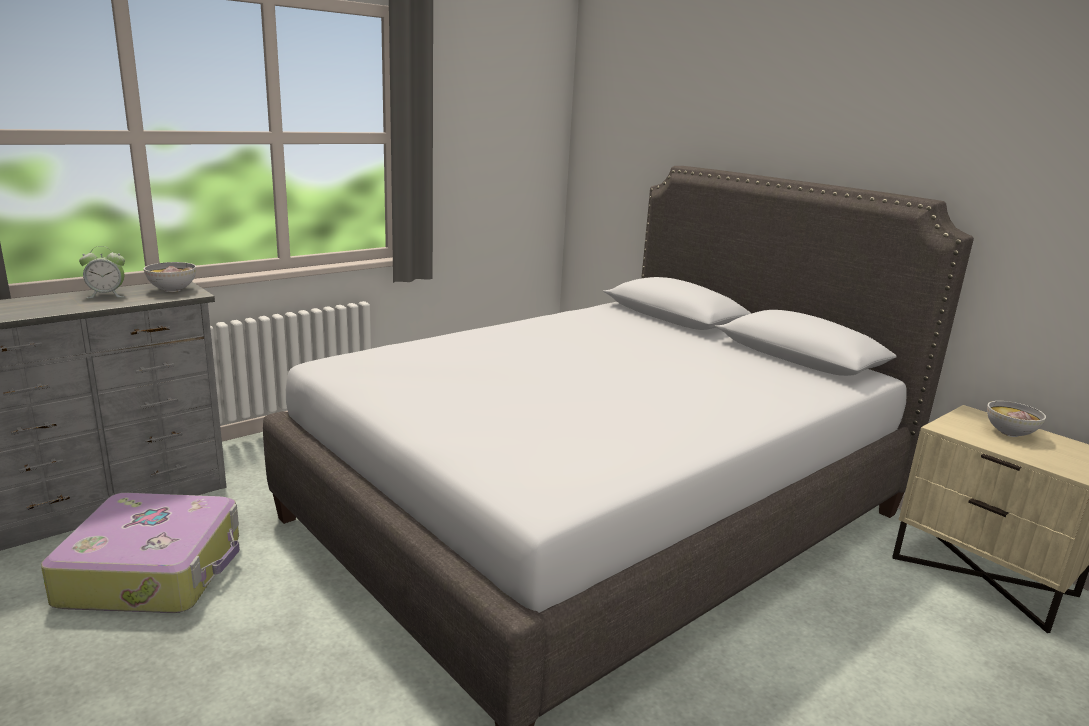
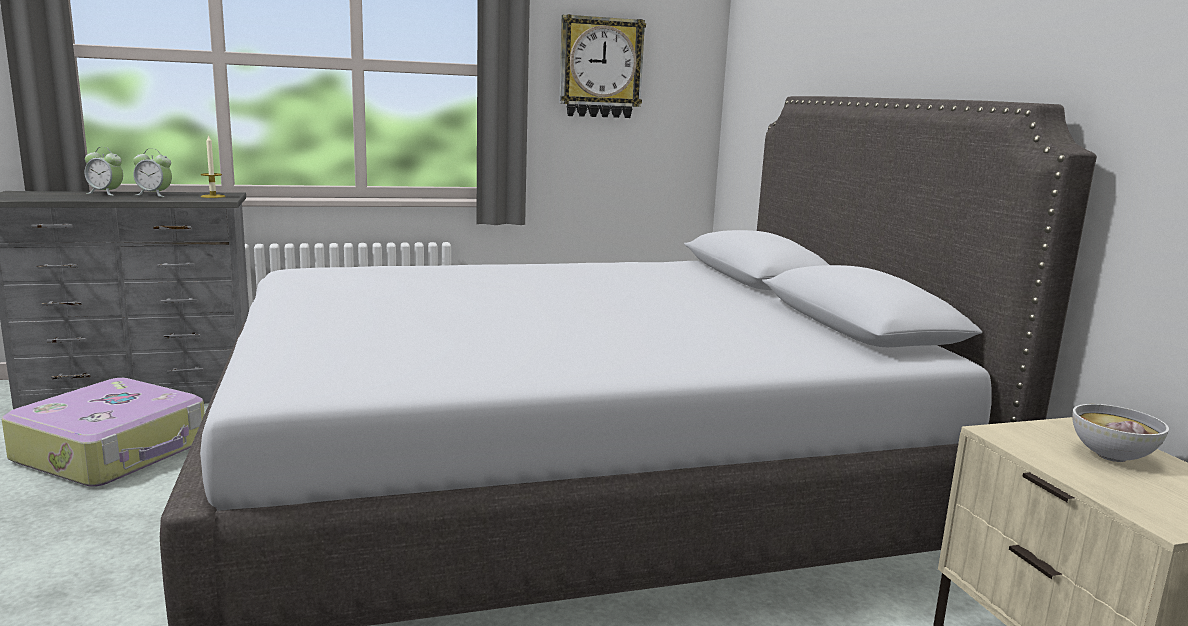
camera: 25 degrees right, 5 degrees down
(48, 299) = (106, 193): none -> alarm clock
(173, 290) = (213, 196): bowl -> candle
(481, 131) = (600, 68): none -> wall clock

